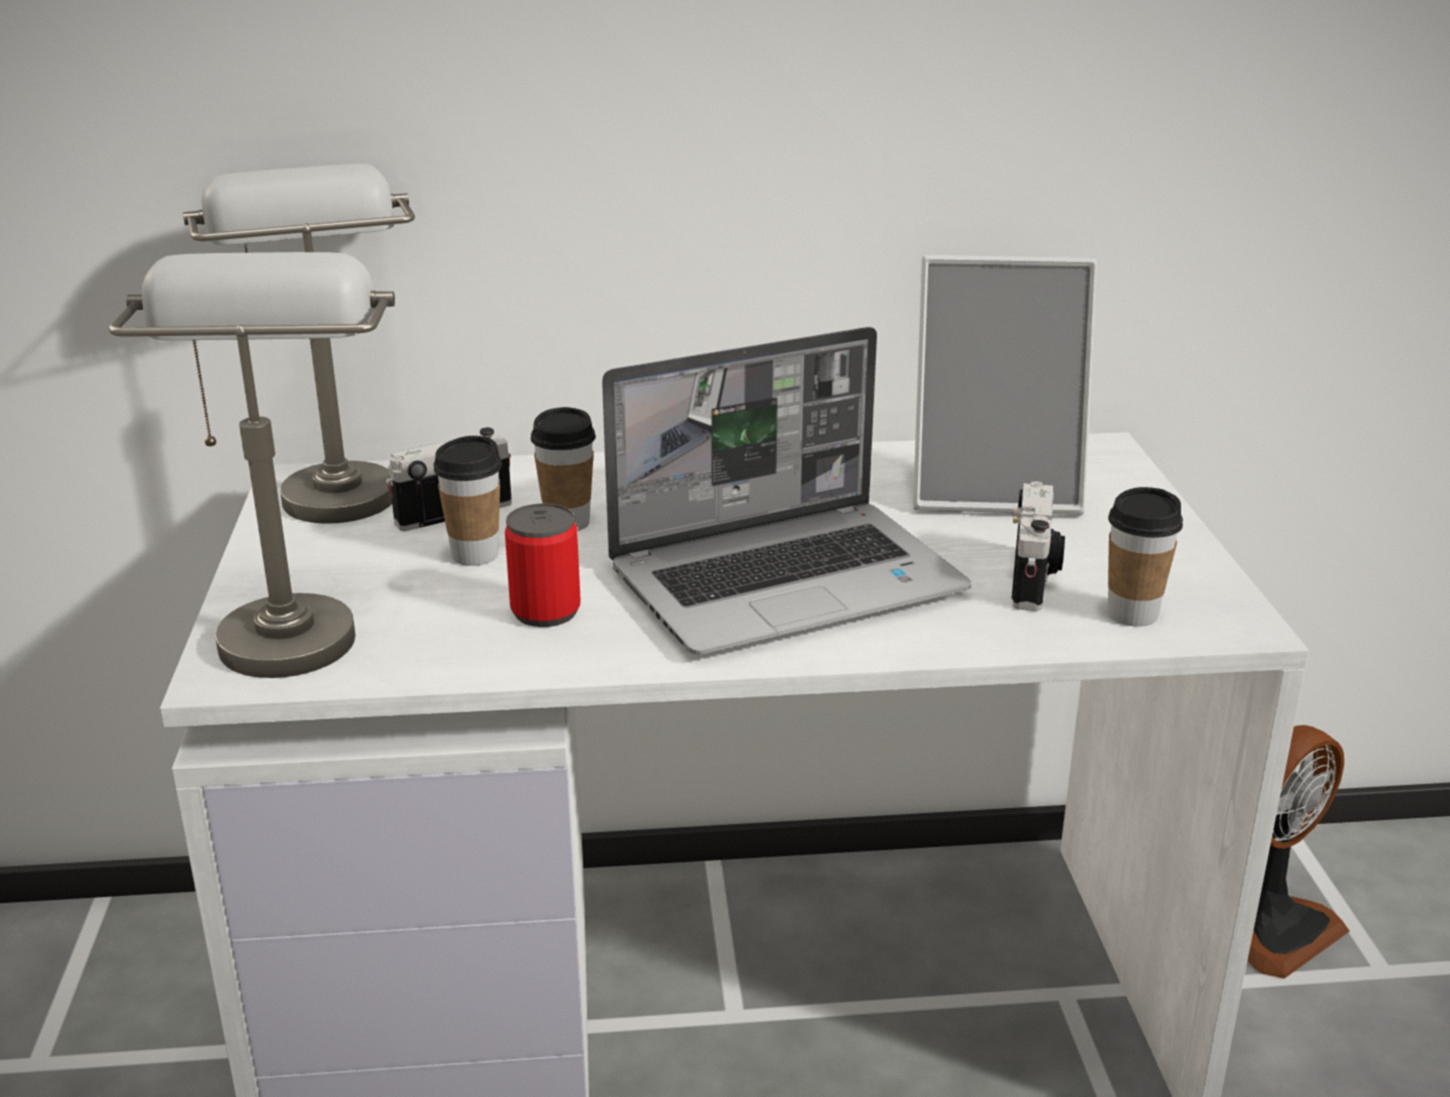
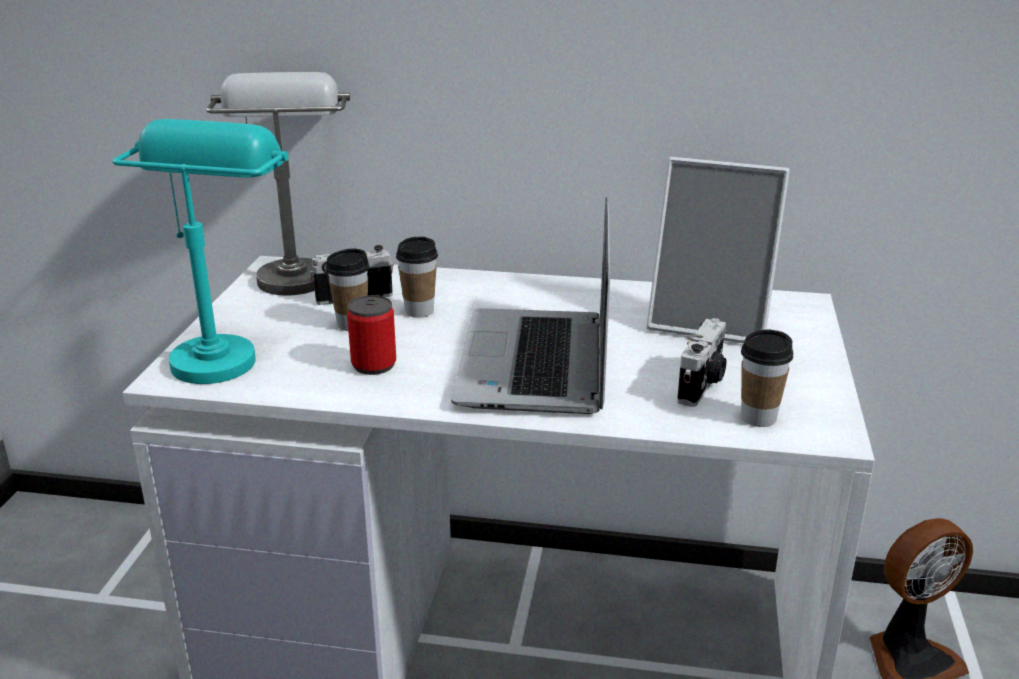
camera: 15 degrees right, 0 degrees up
(292, 619) = (224, 350): grey table lamp -> turquoise table lamp
(789, 580) = (537, 365): laptop -> laptop turned 105 degrees clockwise

